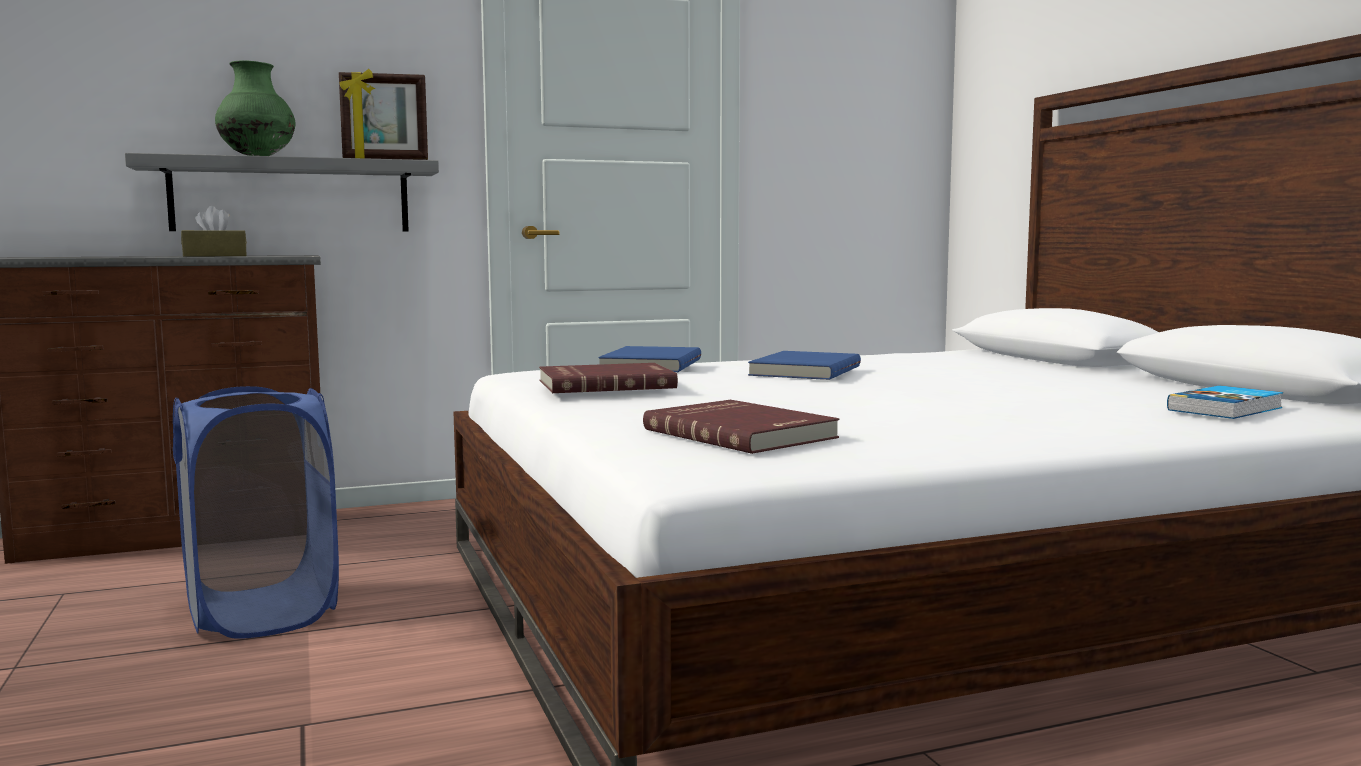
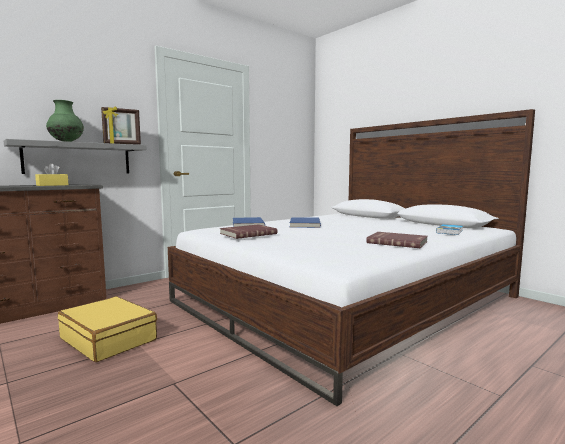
camera: 20 degrees left, 0 degrees up
(215, 256) = (52, 185): brown tissue box -> yellow tissue box
(261, 613) = (109, 339): blue laundry basket -> yellow suitcase
(742, 433) = (331, 250): red book -> red book (397, 242)

